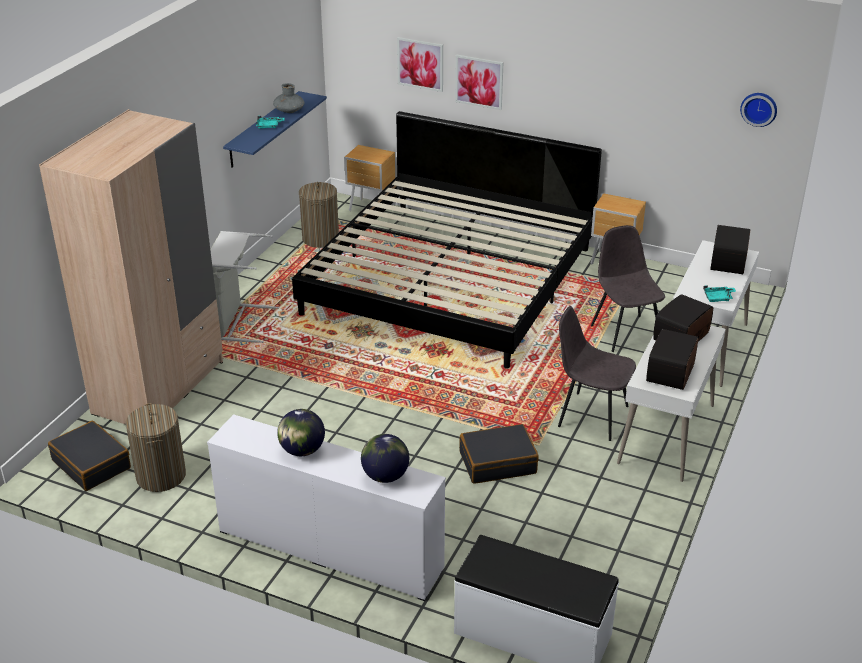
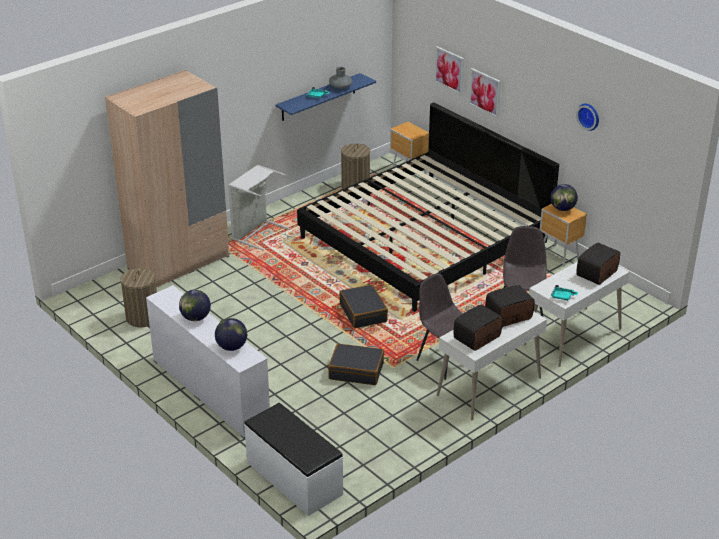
camera: 25 degrees right, 0 degrees up
(92, 464) = (108, 299): black suitcase -> black suitcase (363, 313)
(616, 202) = (562, 209): none -> globe
(759, 108) = (663, 158): wall clock -> wall clock (589, 116)

